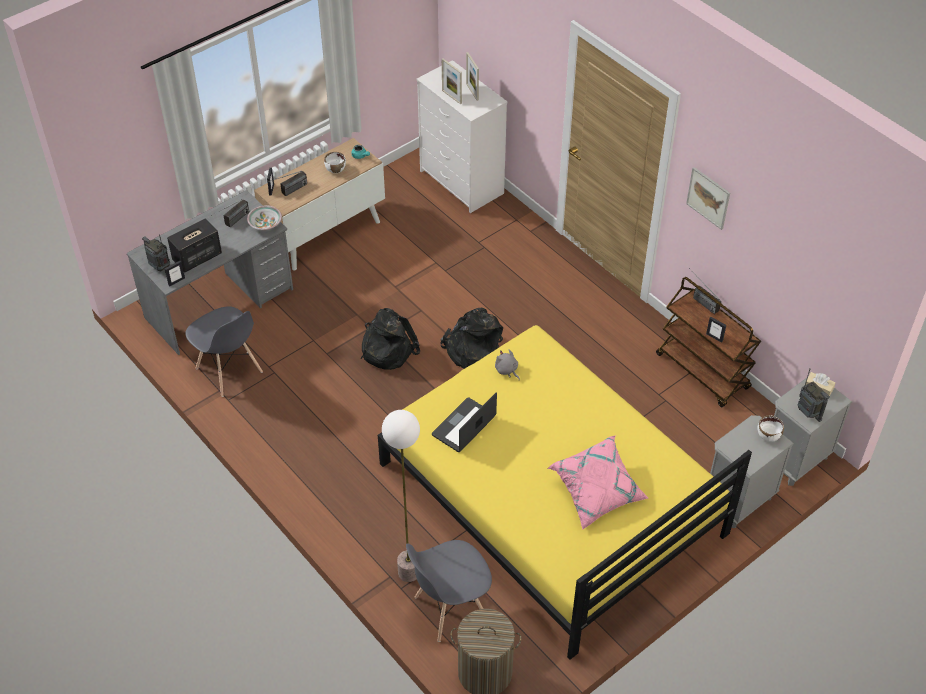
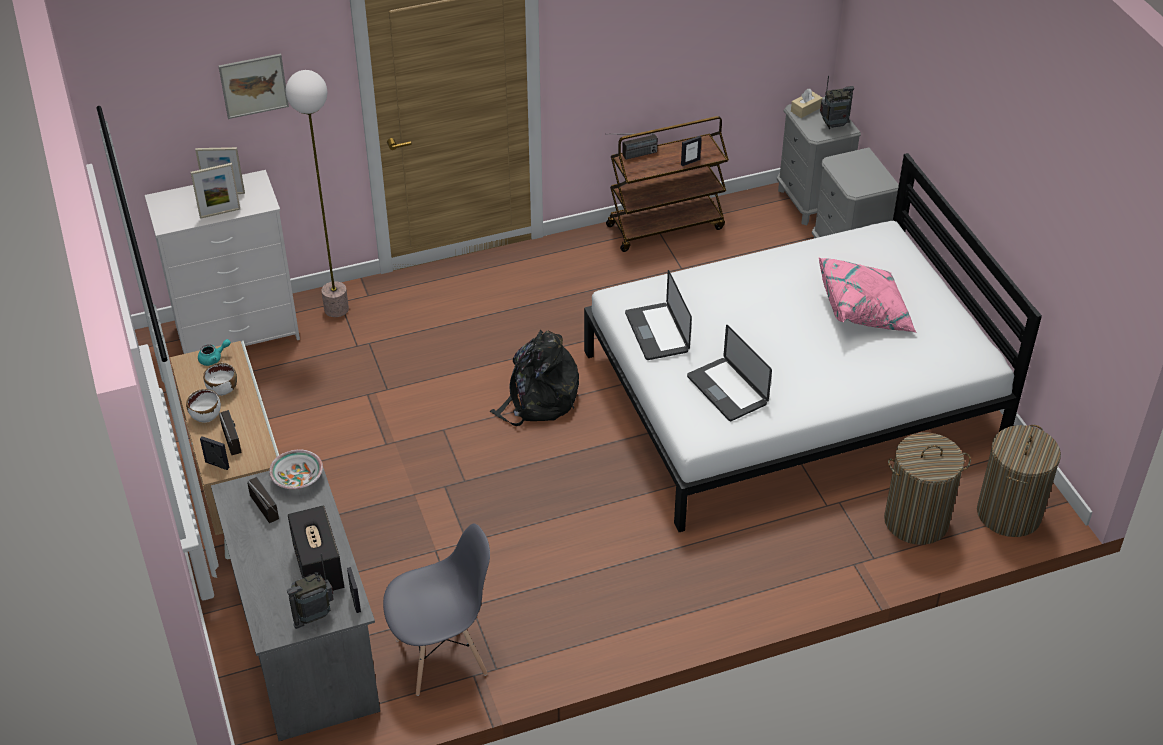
camera: 70 degrees left, 5 degrees down
(387, 349) = (492, 479): black backpack -> none
(408, 572) = (852, 545): floor lamp -> floor lamp (336, 309)
(450, 609) = (916, 521): grey chair -> laundry basket
(507, 370) = (657, 332): grey plush toy -> laptop
(551, 499) = (792, 394): yellow bed -> white bed
(708, 198) = (603, 34): picture -> picture (253, 85)
(768, 435) = (853, 159): white bowl -> white bowl (206, 416)

